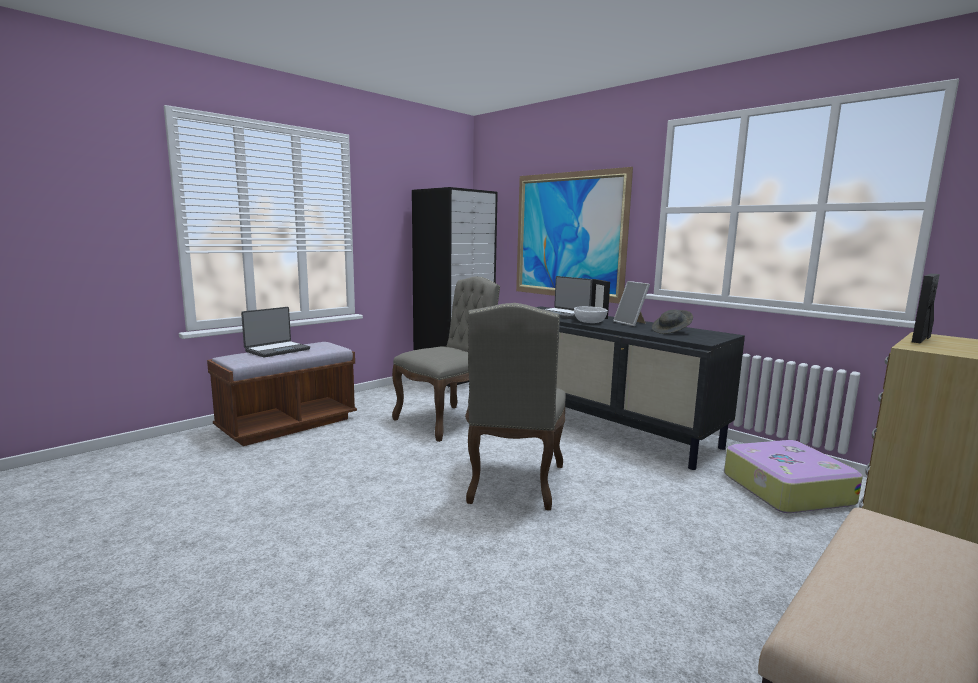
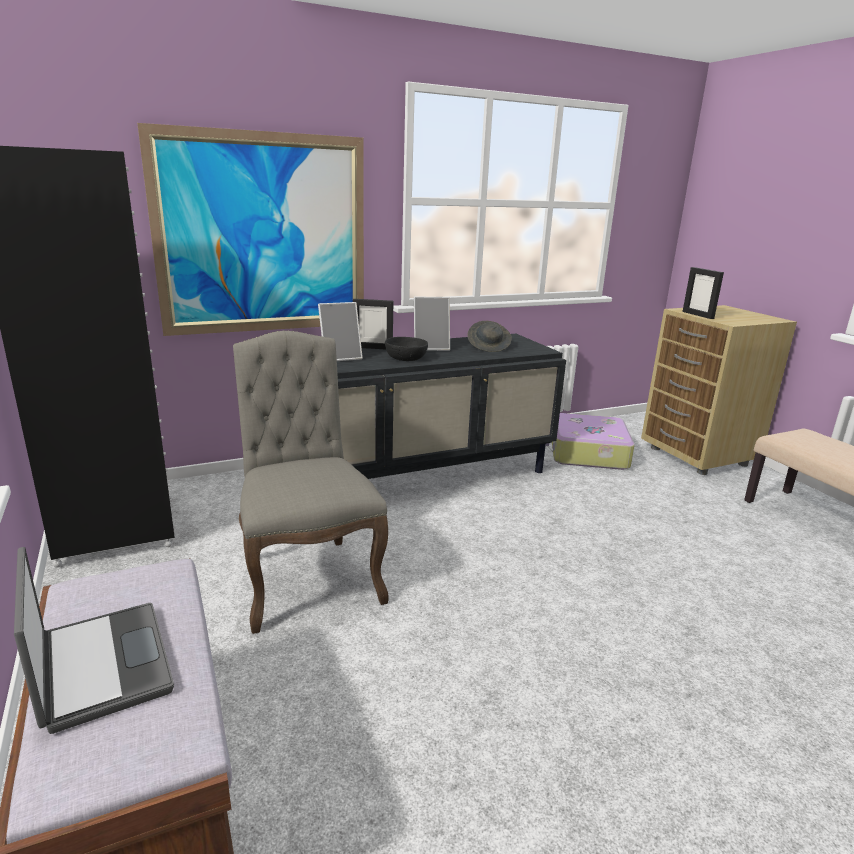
camera: 70 degrees left, 10 degrees up
(511, 484) = (545, 577): grey chair -> none
(562, 314) = (340, 357): laptop -> picture frame
(590, 321) = (406, 358): white bowl -> black bowl

